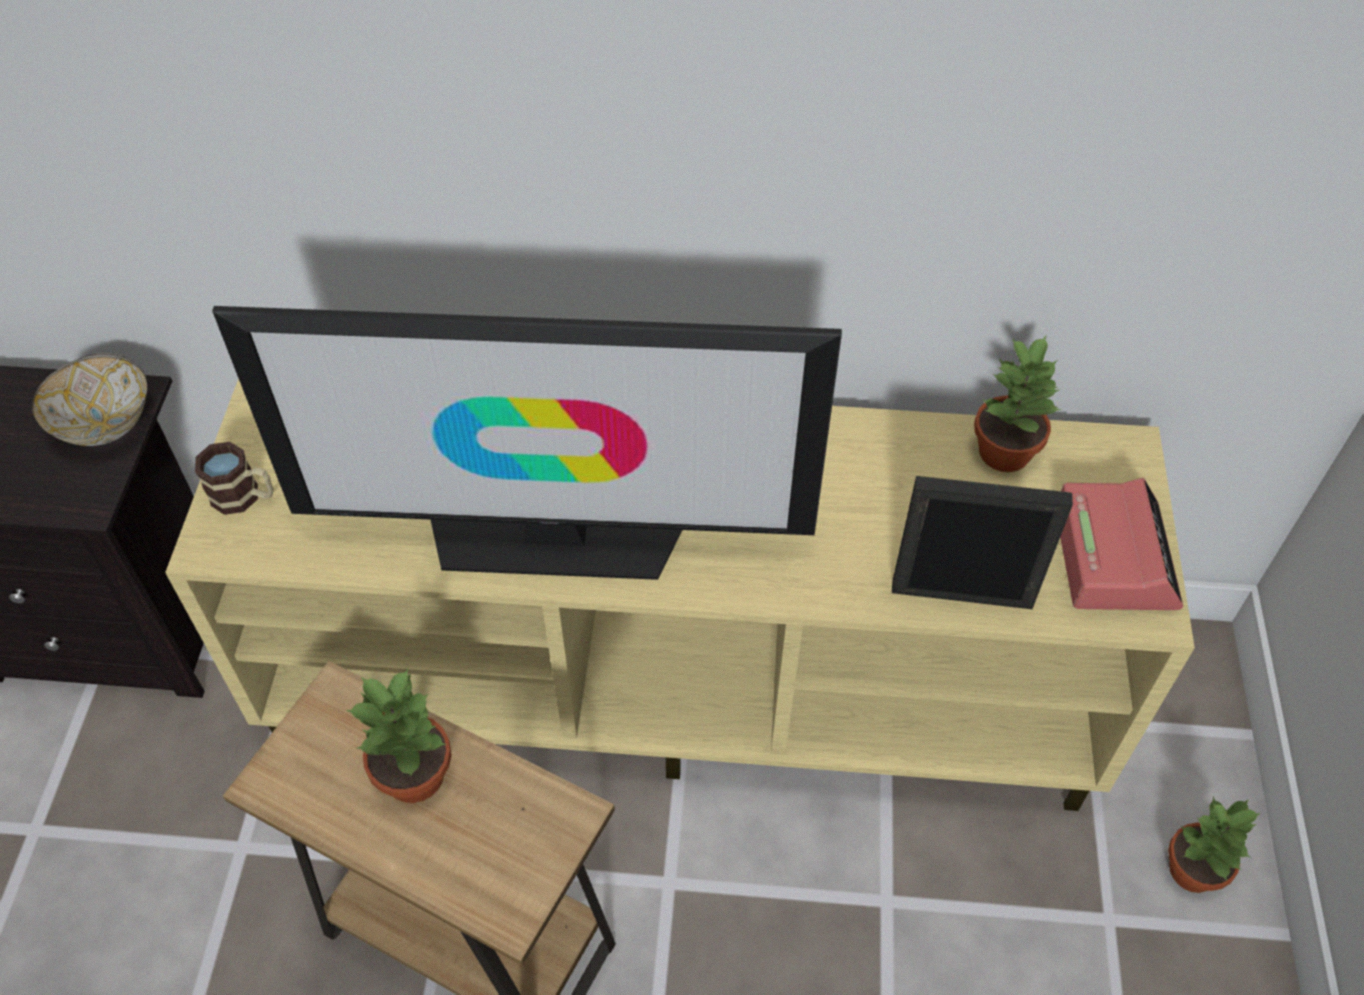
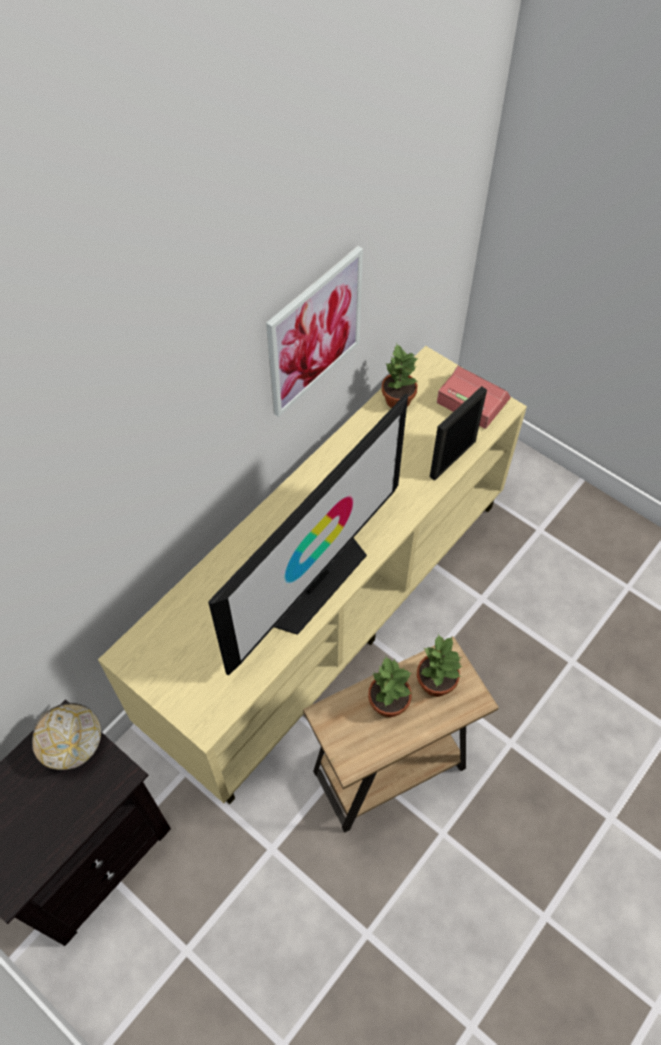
camera: 55 degrees left, 5 degrees up
(245, 497) = (186, 696): mug -> none
(849, 154) = (314, 332): none -> picture
(1193, 871) = (540, 489): potted plant -> potted plant (436, 683)

